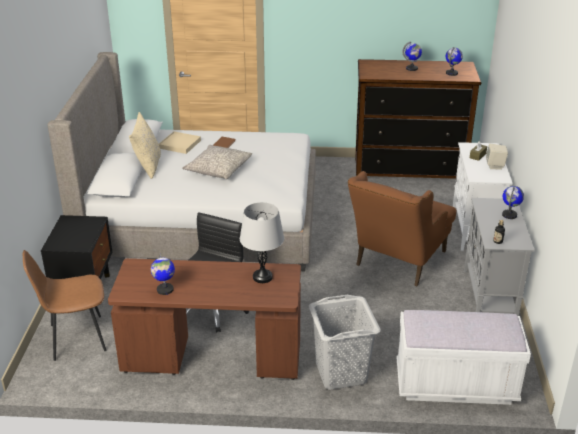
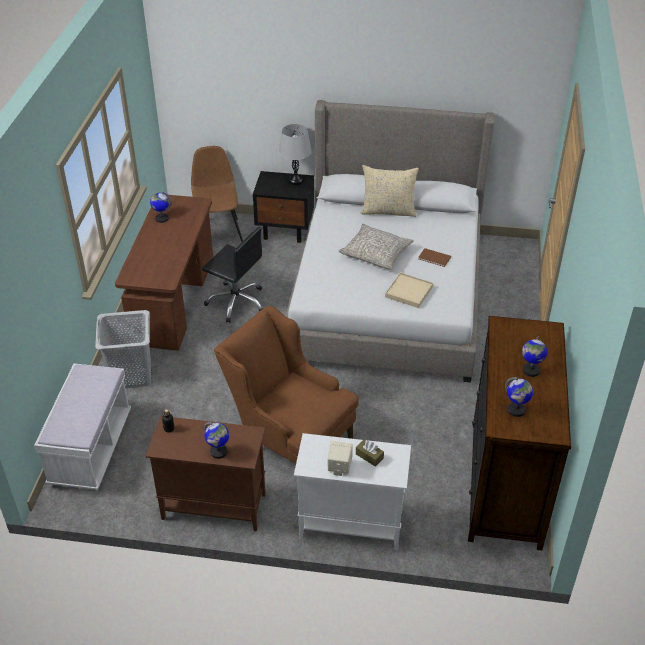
camera: 95 degrees right, 10 degrees up
(180, 144) = (435, 229): beige tray -> beige tray (408, 292)
(262, 277) = (162, 267): grey table lamp -> grey table lamp (295, 181)
(489, 296) = (213, 507): grey cabinet -> brown cabinet

